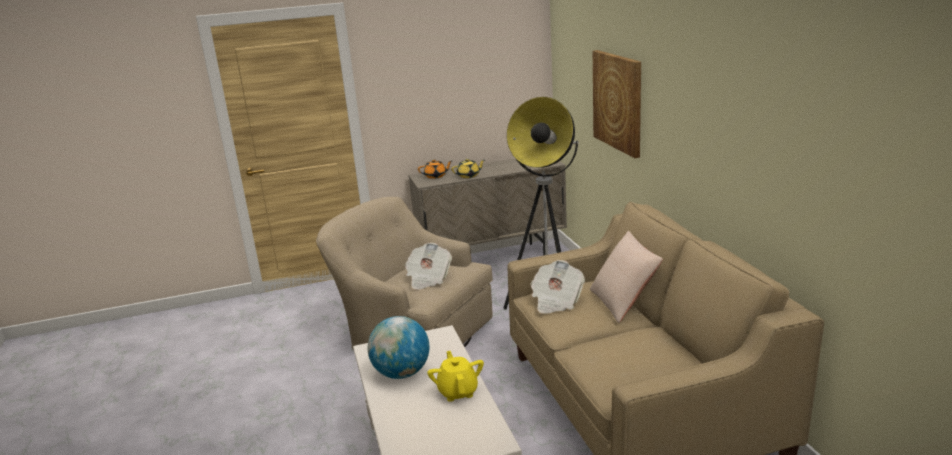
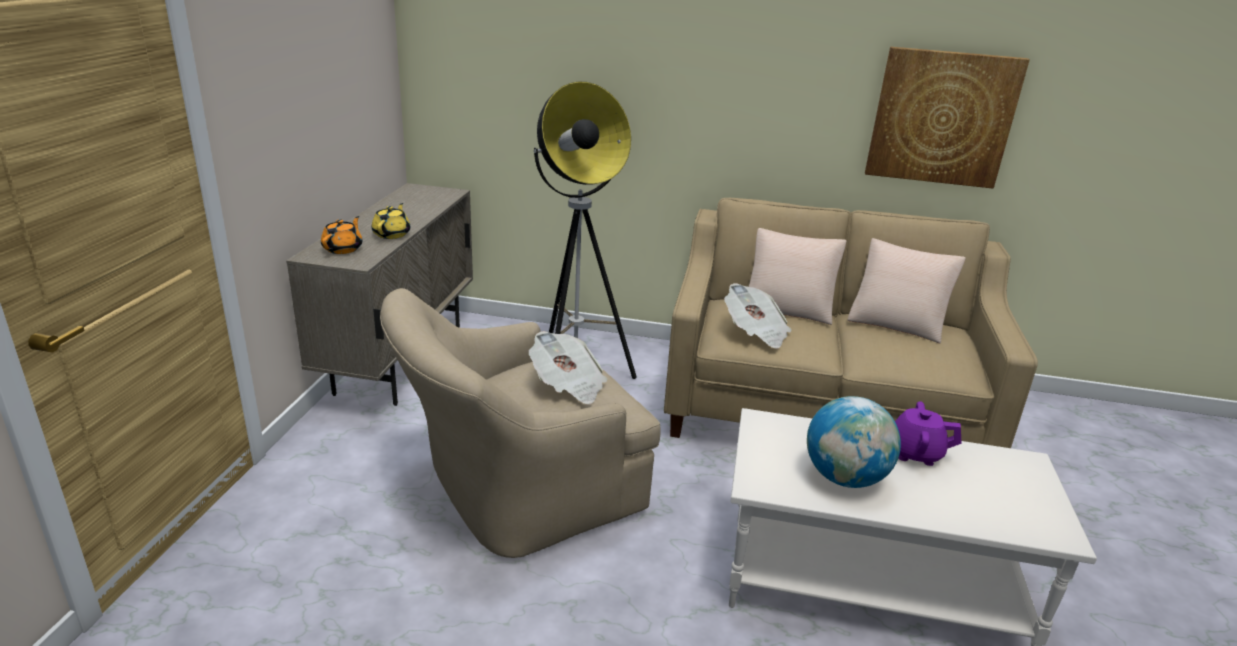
camera: 65 degrees left, 5 degrees up
(458, 391) = (914, 453): yellow teapot -> purple teapot
(618, 102) = (615, 83): picture -> picture (942, 118)
(667, 346) = (897, 322): none -> beige pillow

